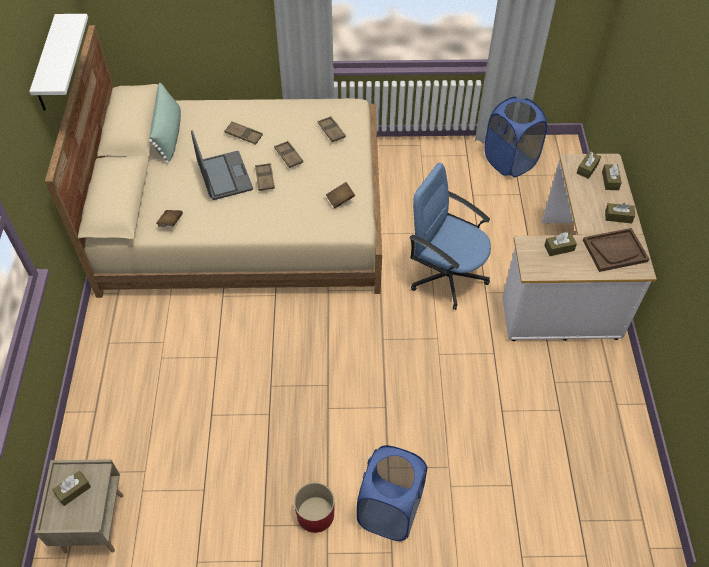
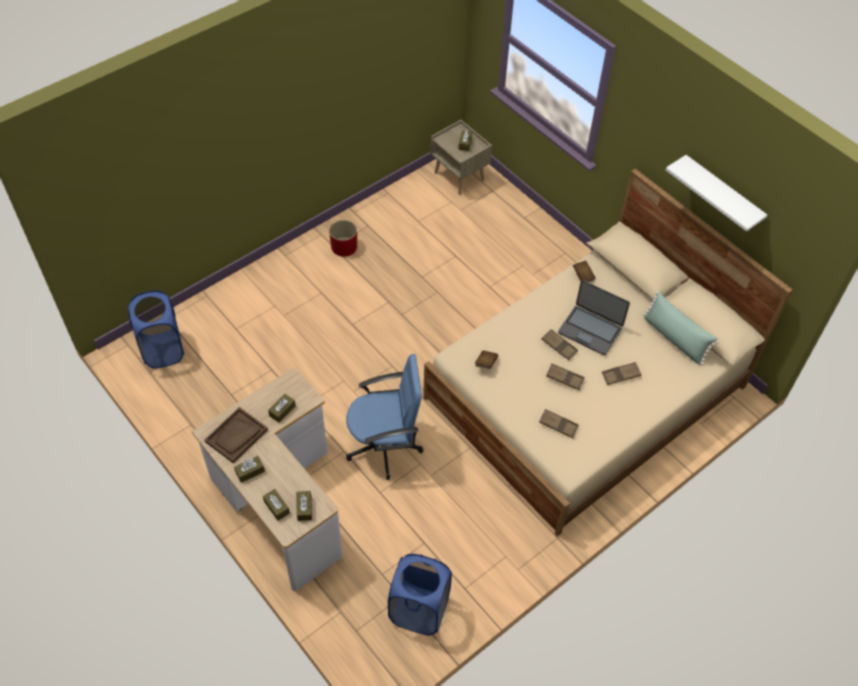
camera: 140 degrees right, 0 degrees up
(390, 511) = (302, 273): blue laundry basket -> blue laundry basket (163, 350)

